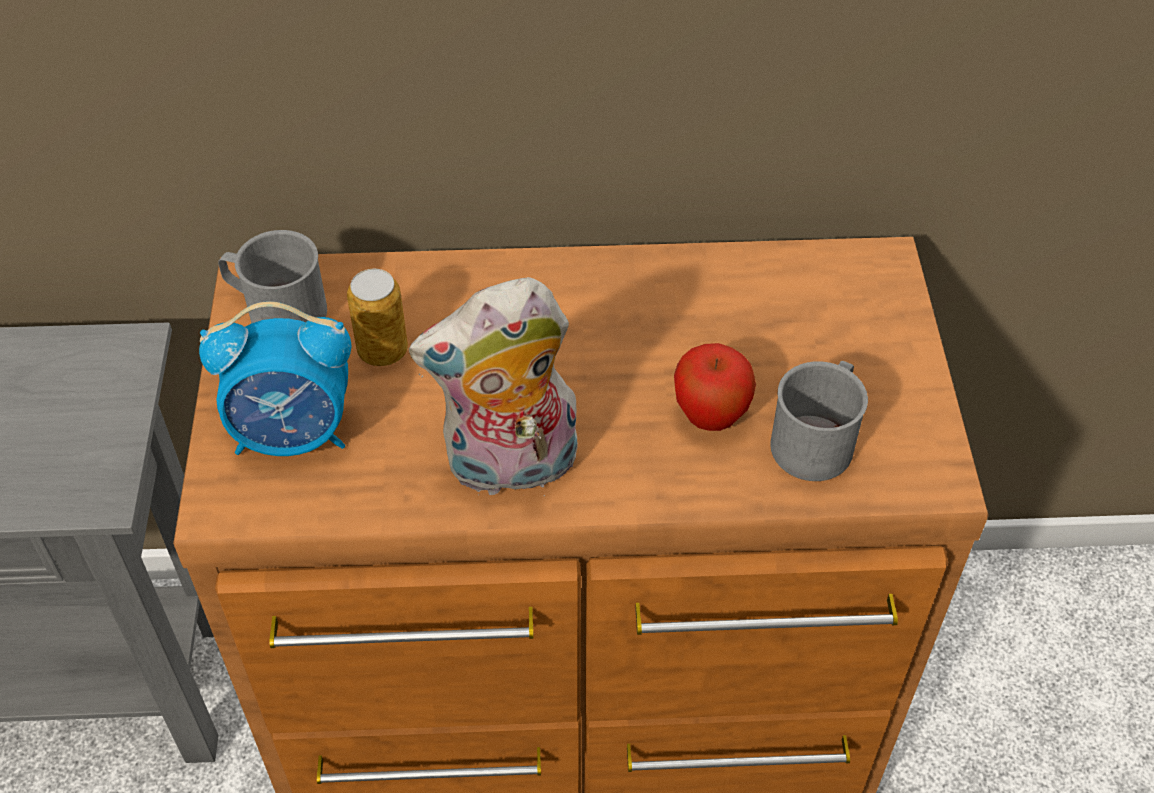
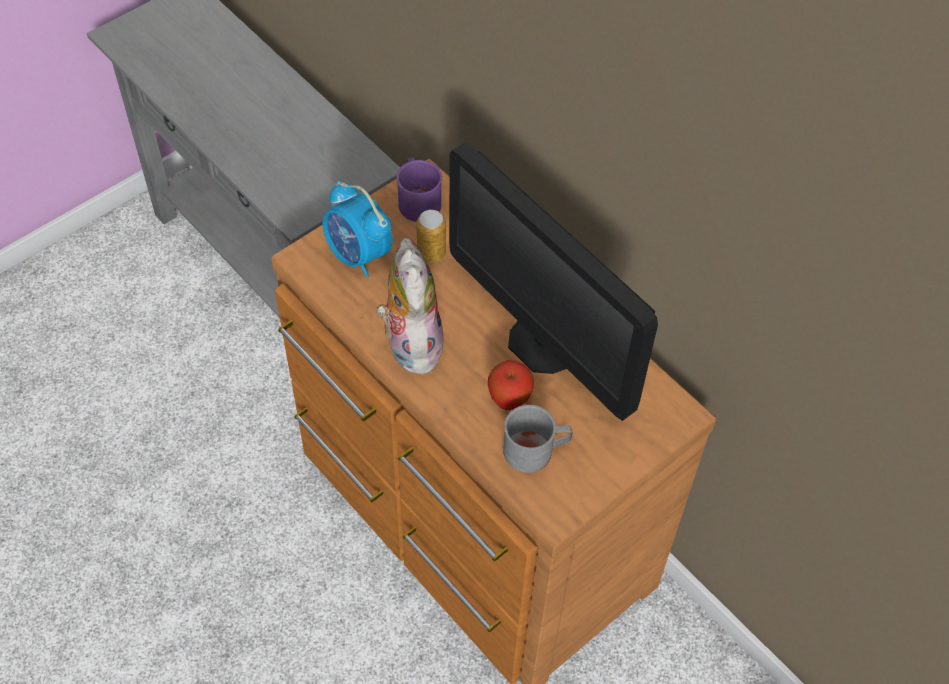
camera: 50 degrees right, 5 degrees up
(277, 310) = (418, 200): grey mug -> purple mug
(510, 468) = (410, 343): plush toy -> plush toy turned 45 degrees clockwise
(652, 326) = (543, 343): none -> monitor

